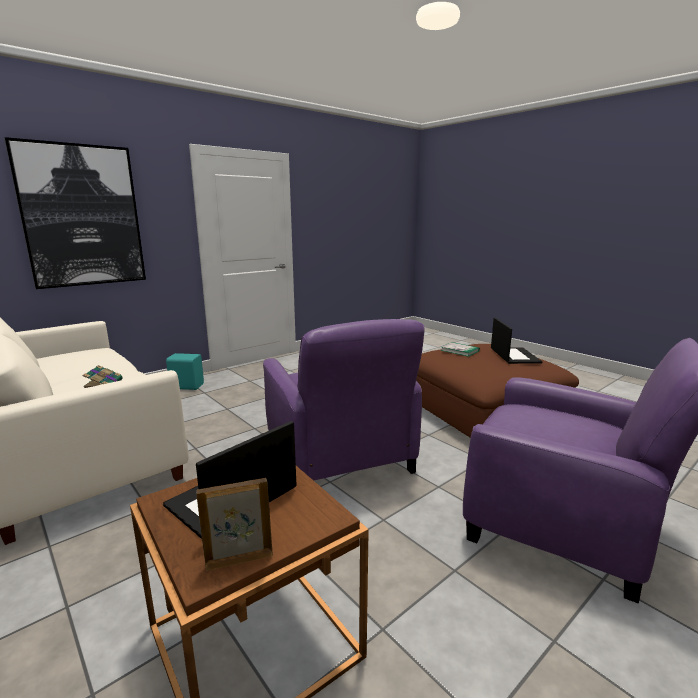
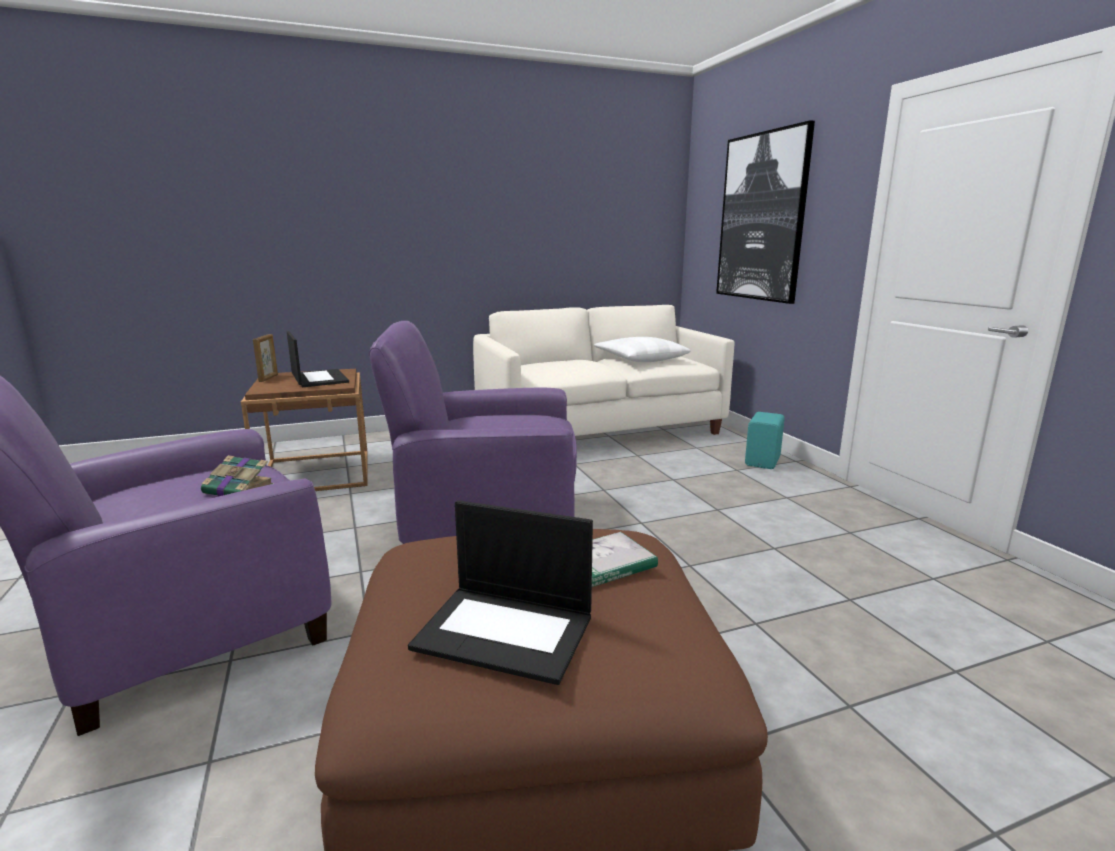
camera: 110 degrees right, 0 degrees up
(73, 363) = (640, 359): none -> white pillow
(104, 385) = (563, 364): book -> book (240, 490)

